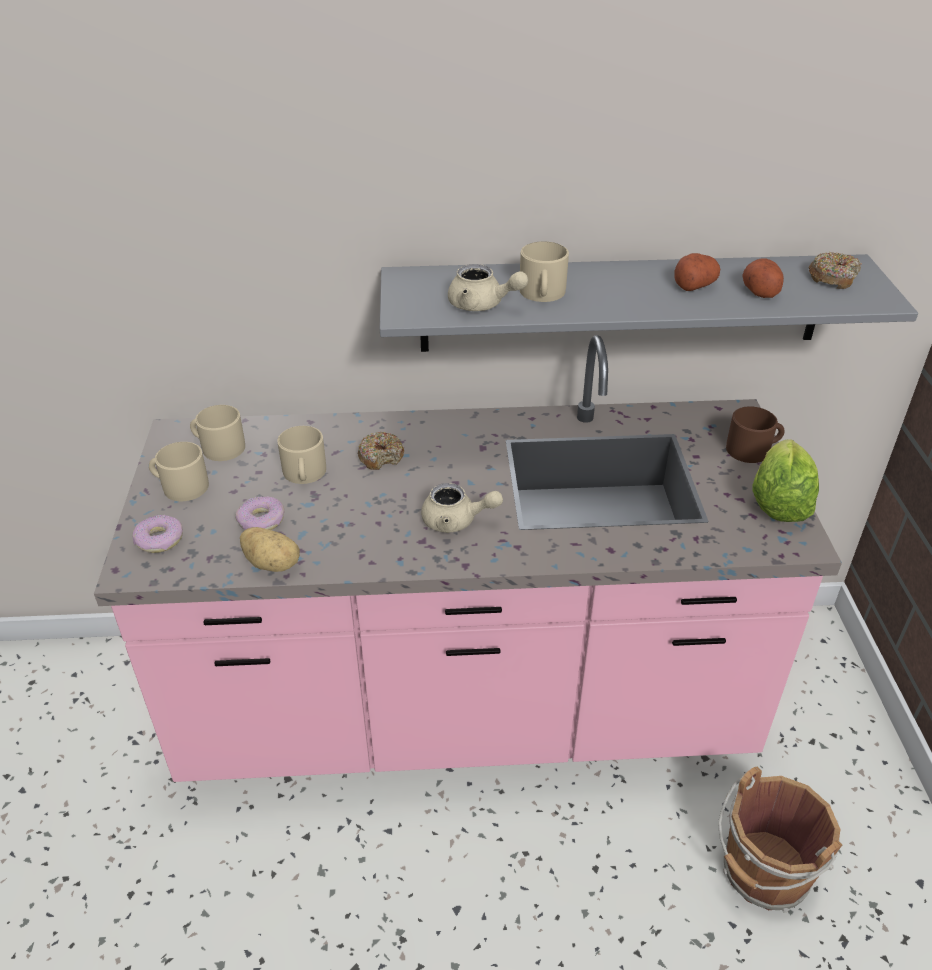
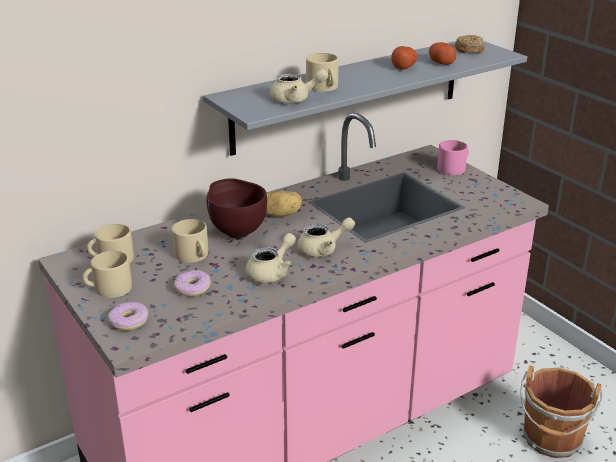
camera: 30 degrees left, 10 degrees down
(273, 563) = (227, 307): potato -> potato (281, 214)
(365, 532) = (271, 272): none -> beige teapot
(381, 457) = (237, 232): donut -> brown bowl
(753, 449) = (454, 168): brown mug -> pink mug
(779, 502) = (492, 187): lettuce -> none

